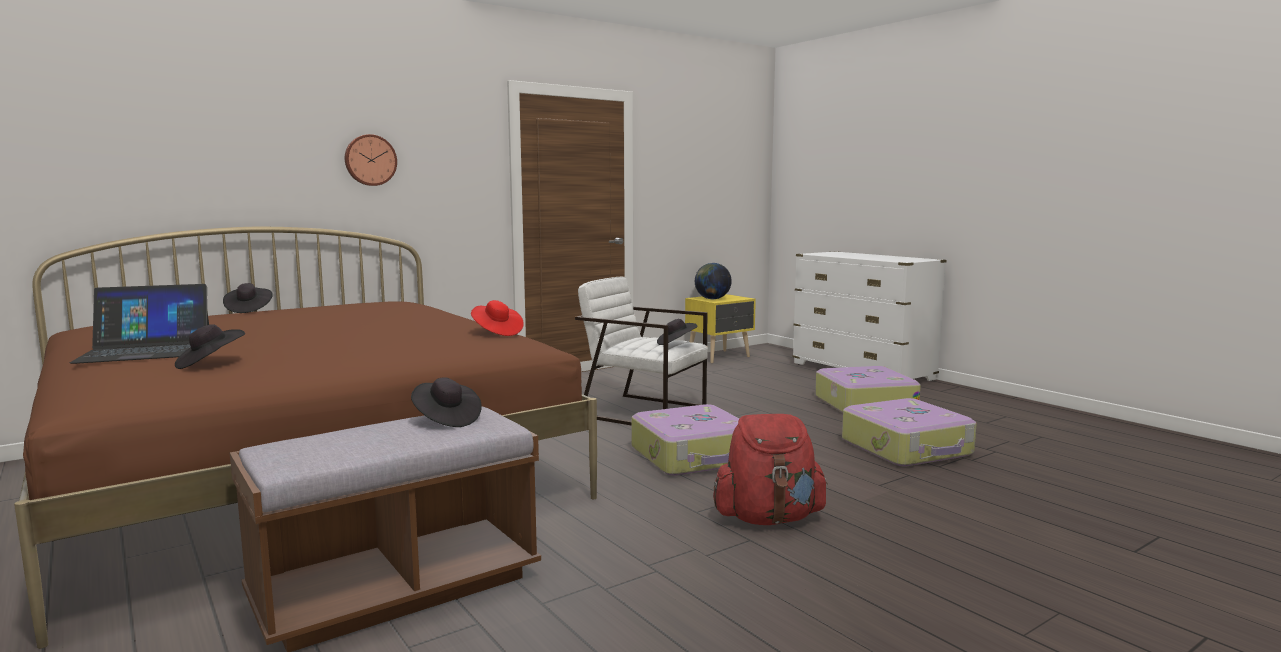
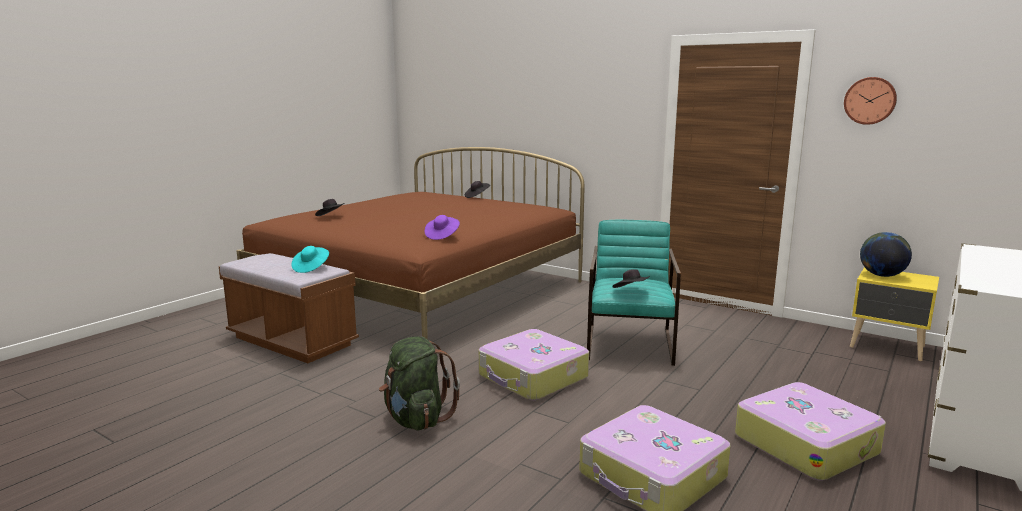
camera: 70 degrees right, 5 degrees up
(146, 350) = (355, 206): laptop -> none
(370, 160) = (562, 106): wall clock -> wall clock (870, 100)
(446, 419) = (311, 268): black hat -> turquoise hat
(497, 332) = (442, 236): red hat -> purple hat
(643, 411) = (630, 344): white armchair -> turquoise armchair
(768, 518) = (416, 419): red backpack -> green backpack

